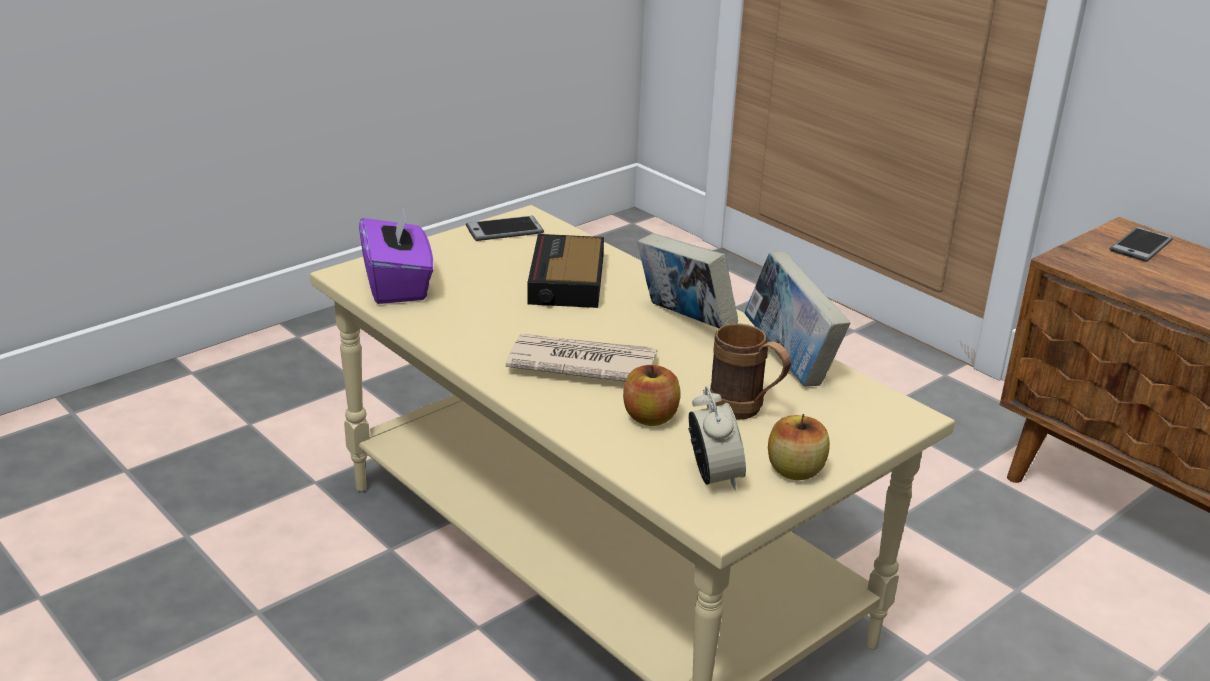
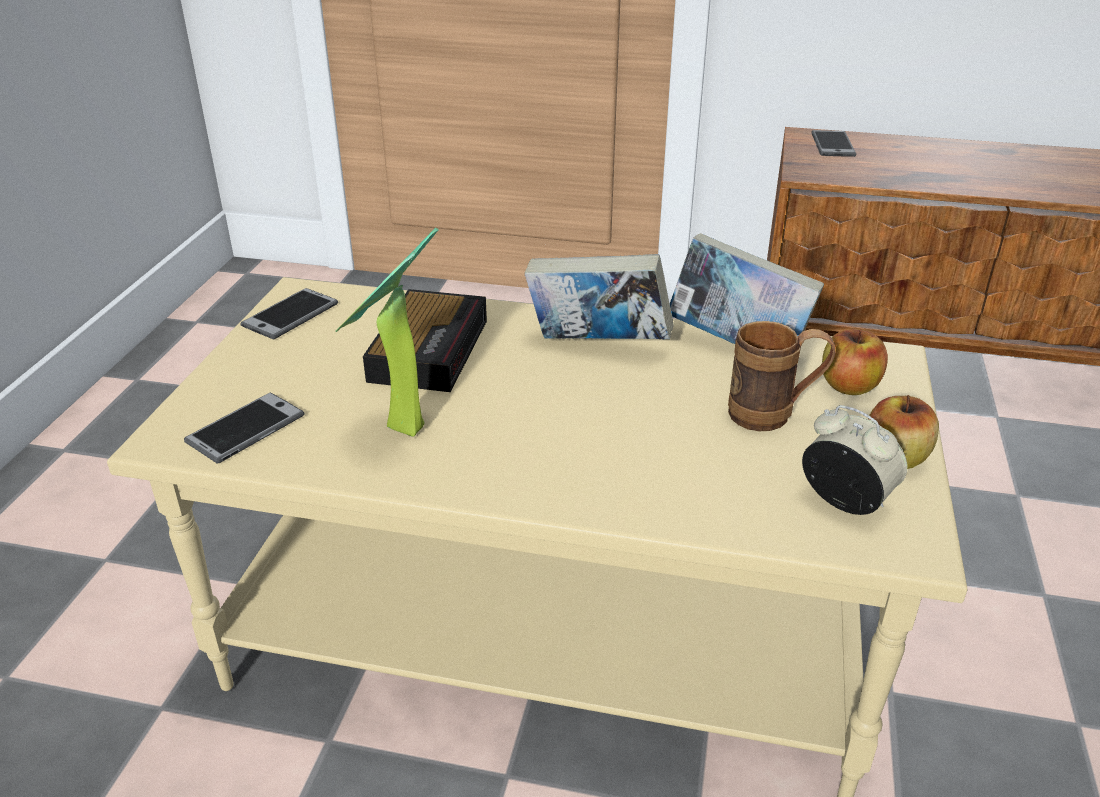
camera: 35 degrees left, 5 degrees up
(398, 285) = (245, 429): purple tissue box -> phone
(482, 320) = (398, 431): none -> potted plant
(566, 281) = (430, 348): alarm clock -> alarm clock turned 135 degrees counterclockwise
(580, 363) = (564, 436): newspaper -> none
(650, 417) = (707, 465): apple -> apple (849, 386)

